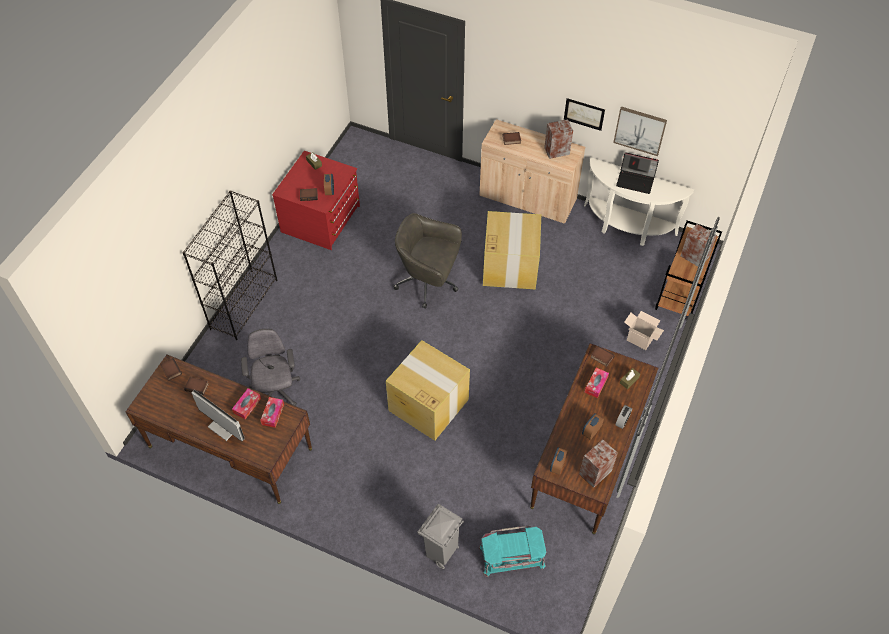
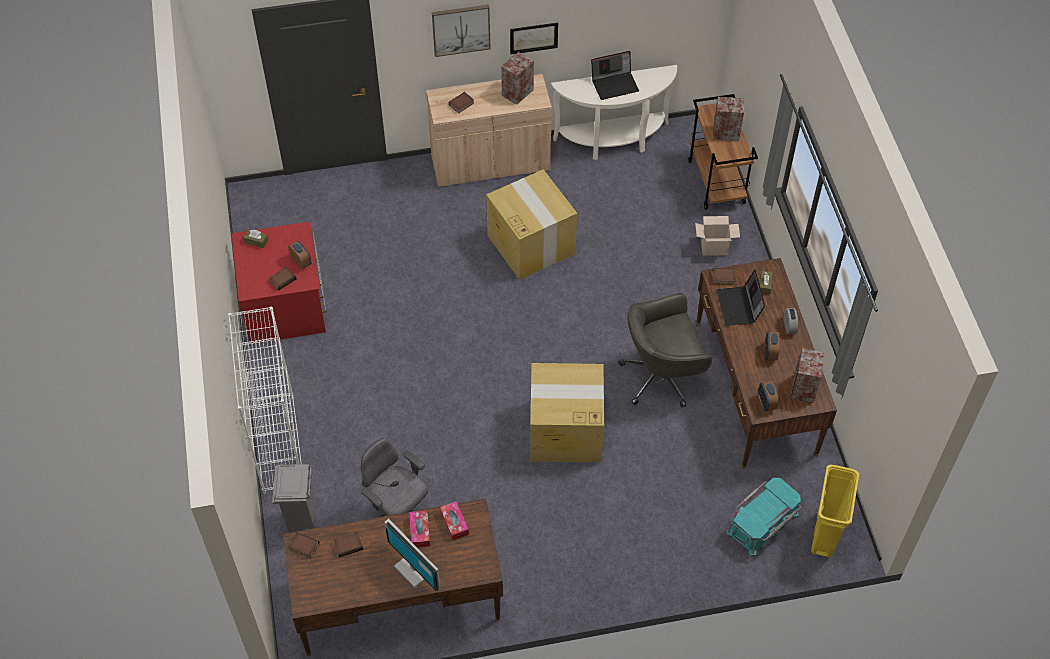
camera: 35 degrees left, 0 degrees up
(222, 428) = (414, 569): monitor -> monitor turned 135 degrees counterclockwise
(244, 304) = (278, 444): black bookcase -> white bookcase
(428, 282) = (461, 308): grey office chair -> grey office chair (662, 376)
(441, 553) = (696, 563): grey trash can -> grey trash can (302, 522)
(551, 595) = (824, 535): none -> yellow trash can
(596, 385) = (739, 307): tissue box -> laptop
(640, 130) = (602, 28): picture -> picture (461, 29)

